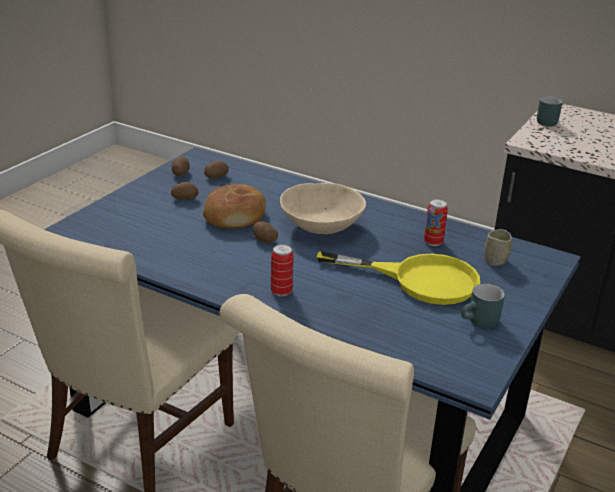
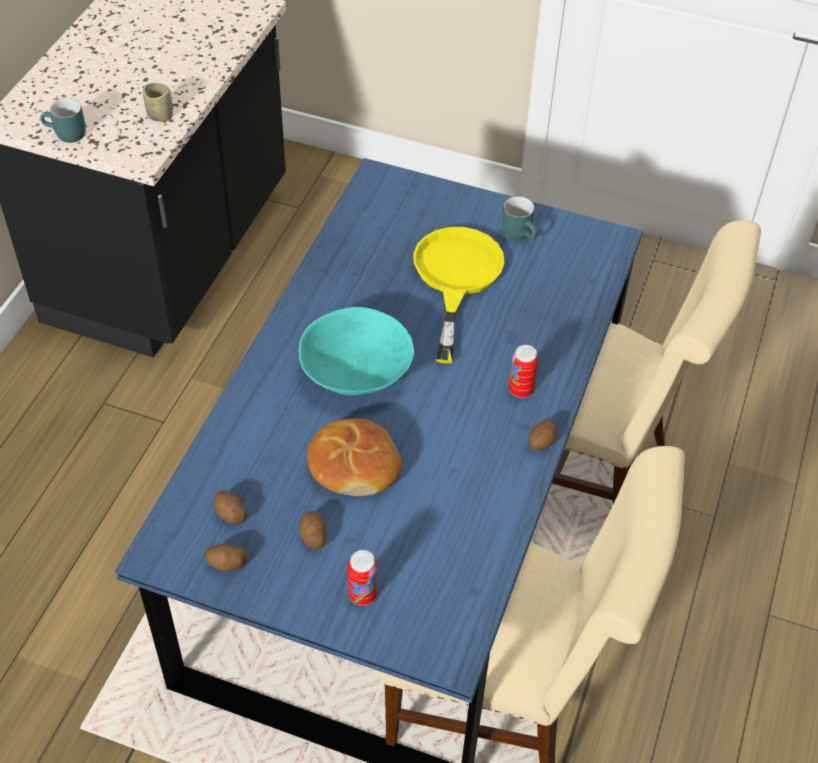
camera: 100 degrees left, 20 degrees up
(264, 239) = (408, 424): potato -> potato (542, 442)
(321, 225) = (355, 372): beige bowl -> turquoise bowl
(433, 242) = (369, 269): can -> can (362, 595)
(495, 261) = (396, 220): cup -> cup (160, 116)

